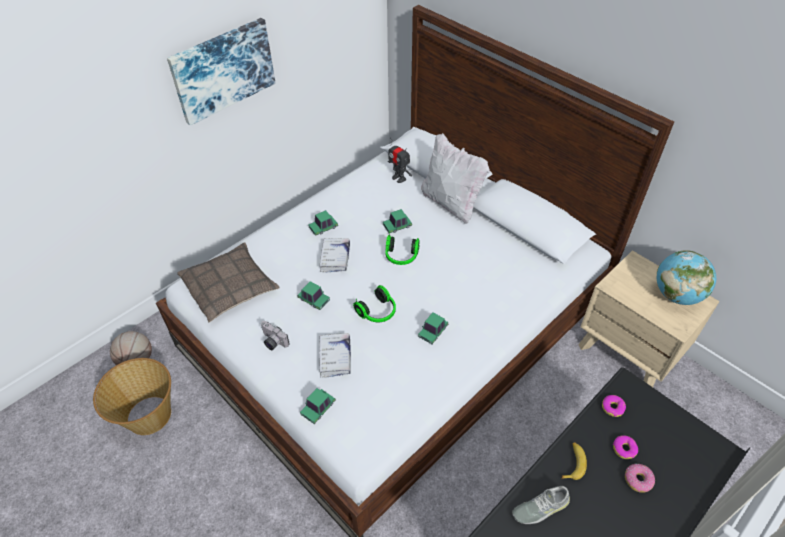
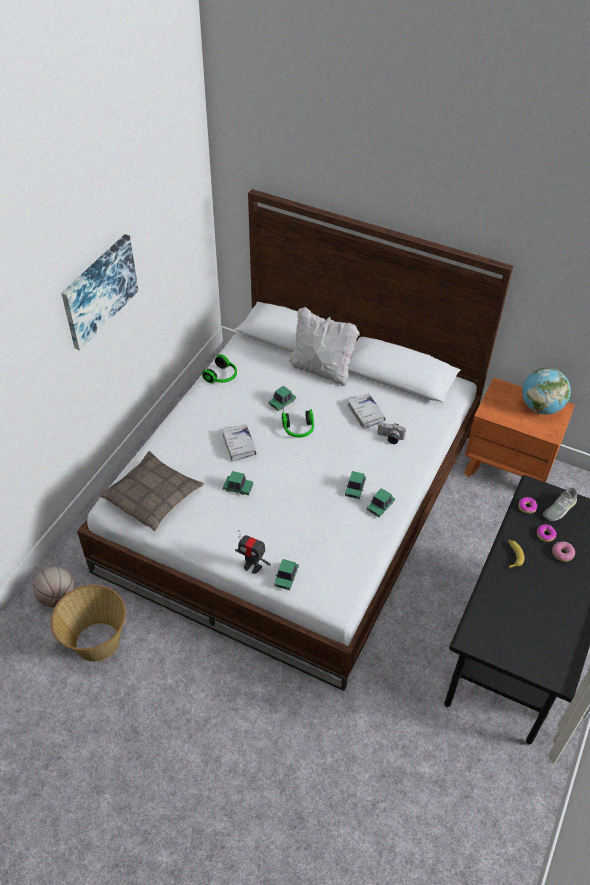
camera: 20 degrees left, 0 degrees up
(272, 342) = (218, 534): camera -> camera (390, 438)
(323, 228) = (214, 420): toy car -> toy car (380, 506)
(335, 358) = (280, 532): white book -> white book (366, 413)
(378, 312) = (300, 484): headphones -> headphones (222, 376)
(399, 178) = (263, 356): toy robot -> toy robot (252, 566)
(540, 507) = (501, 593): grey shoe -> grey shoe (559, 508)
(628, 352) = (508, 468): beige nightstand -> orange nightstand

